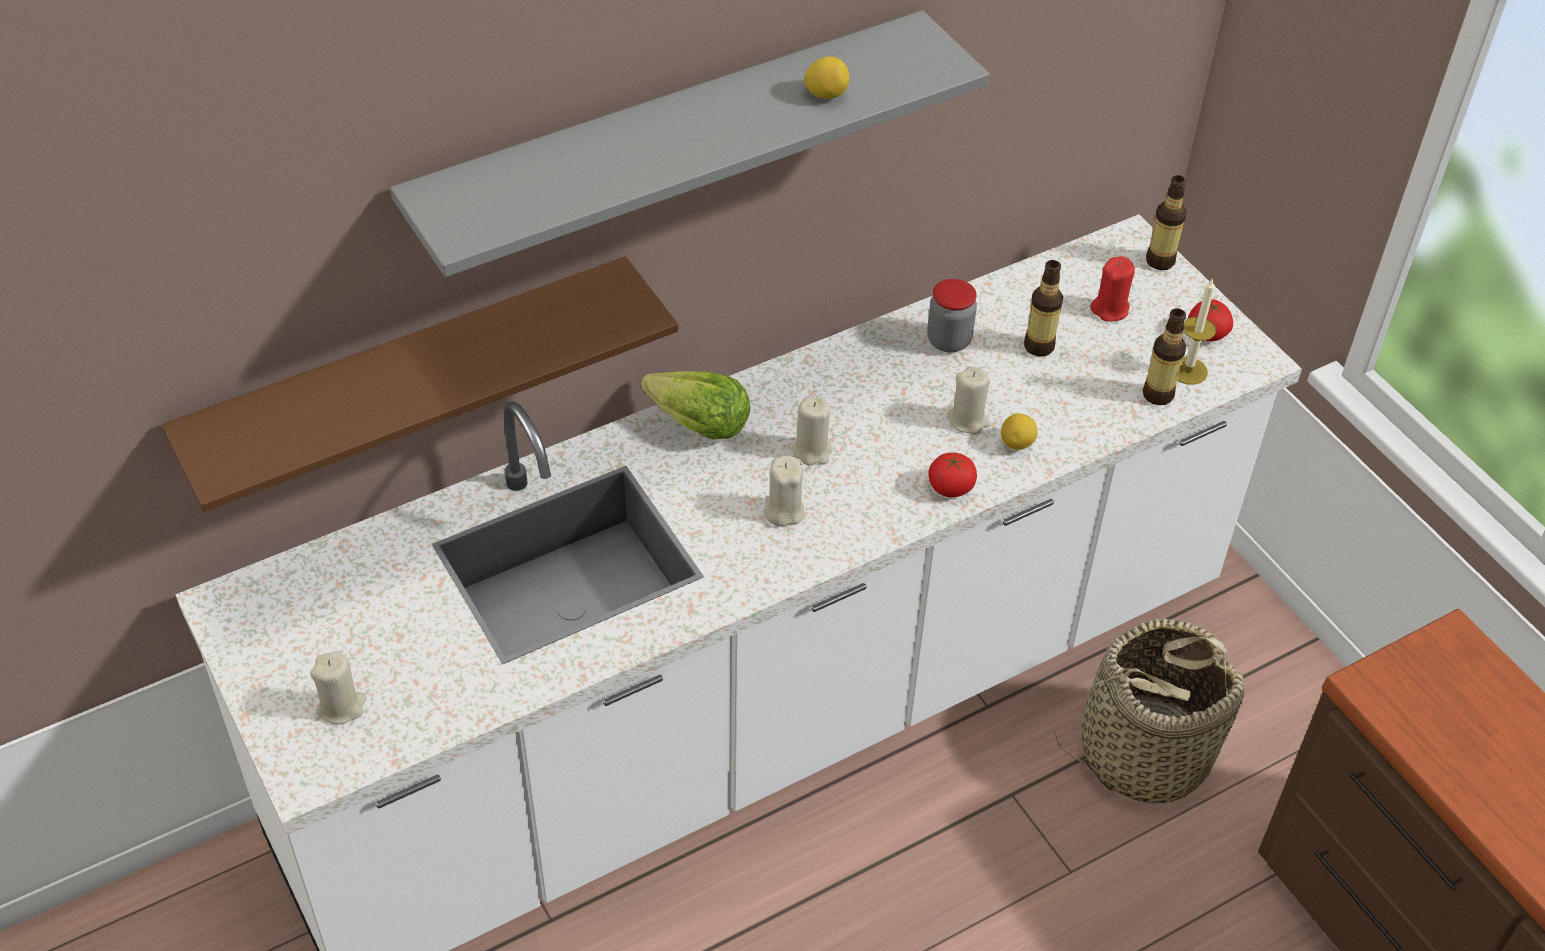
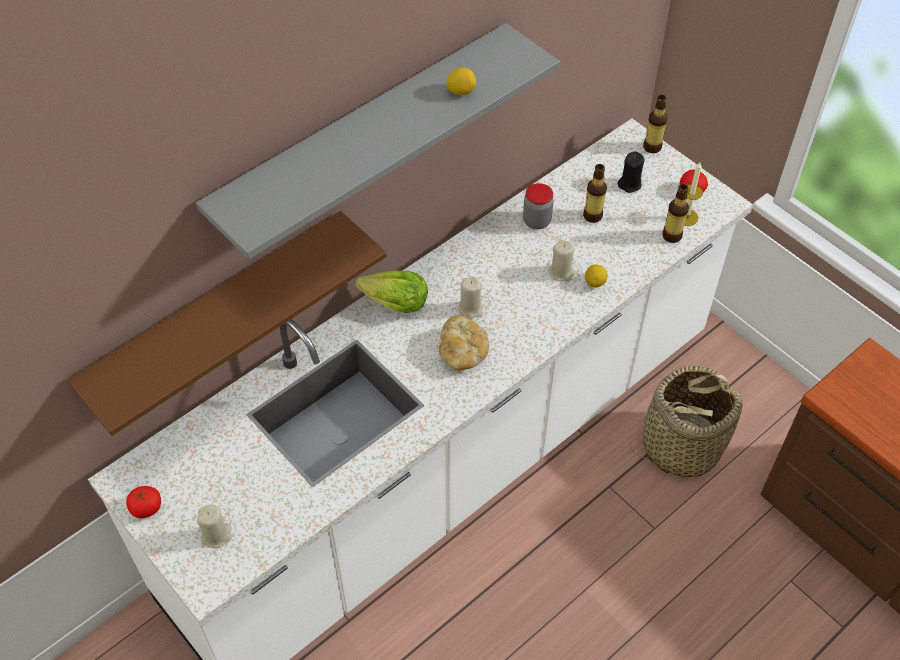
camera: 10 degrees left, 5 degrees up
(783, 510) = (463, 352): beige candle -> bread
(951, 488) = (562, 319): tomato -> tomato (146, 508)
(1110, 309) = (629, 184): red candle -> black candle

